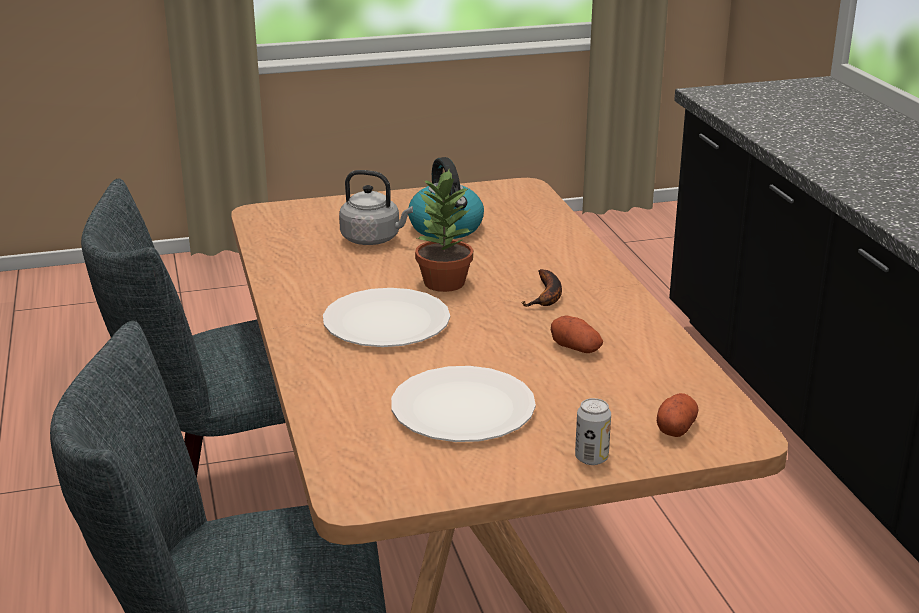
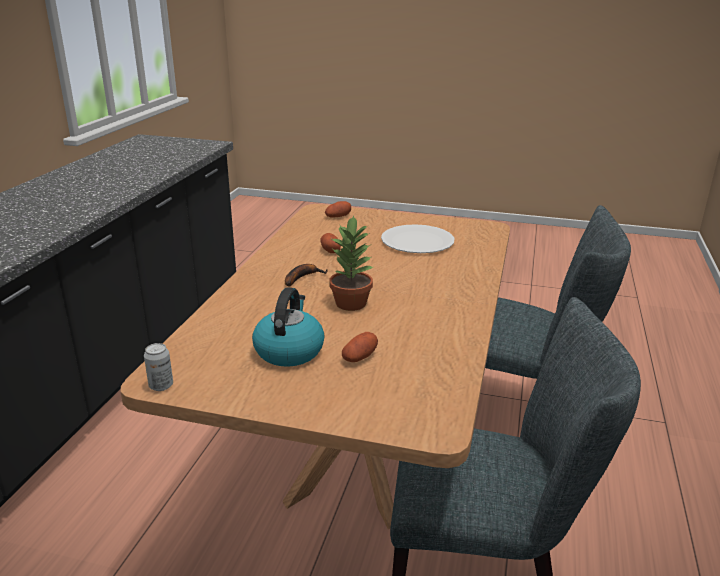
camera: 150 degrees left, 0 degrees up
(373, 239) = (360, 357): grey kettle -> potato
(386, 321) = (415, 288): white plate -> none
(591, 458) = (385, 216): can -> can (161, 386)

